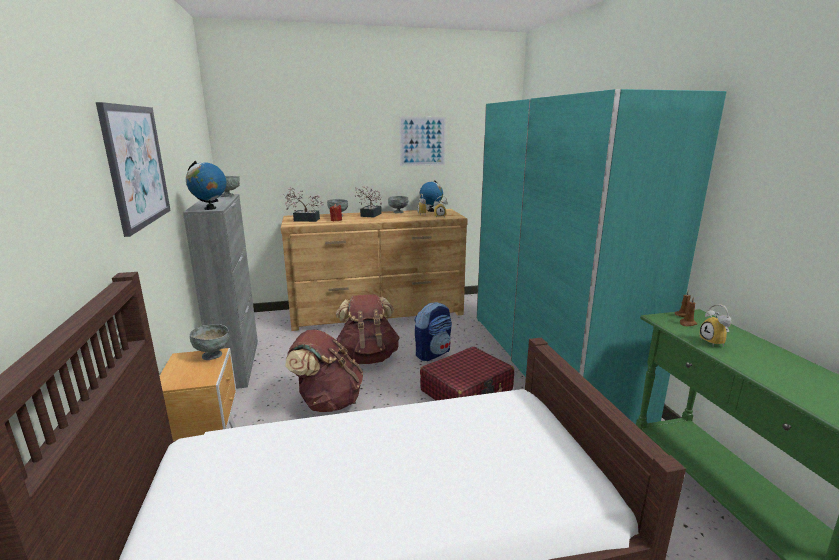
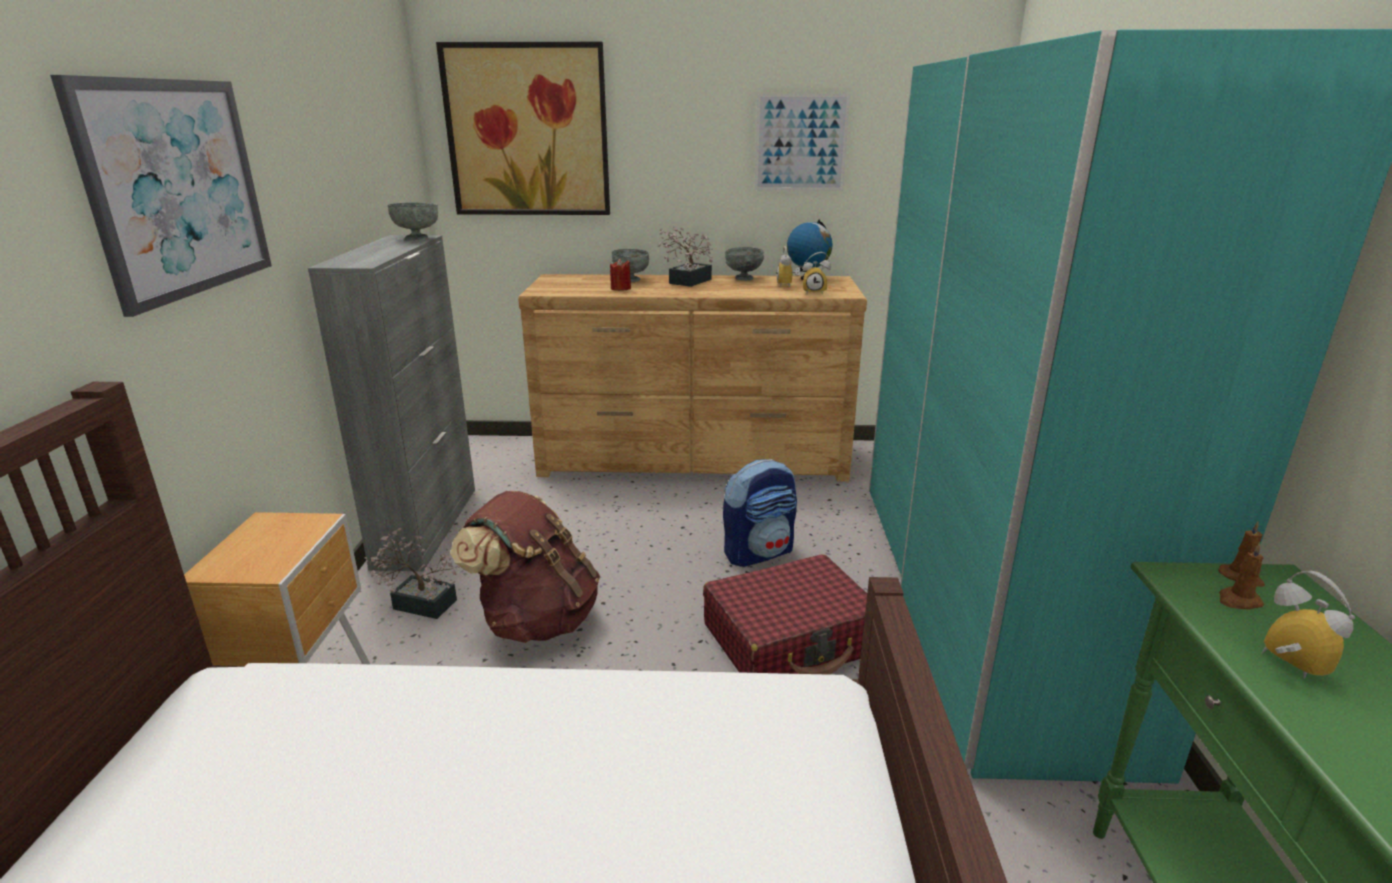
camera: 15 degrees right, 5 degrees up
(210, 208) = (356, 263): globe -> none
(213, 355) = (310, 525): grey bowl -> none
(274, 136) = (527, 131): none -> picture
(303, 220) = (567, 284): potted plant -> potted plant (419, 602)
(368, 357) = (640, 544): brown backpack -> none
(715, 342) = (1286, 666): alarm clock -> alarm clock turned 150 degrees clockwise

